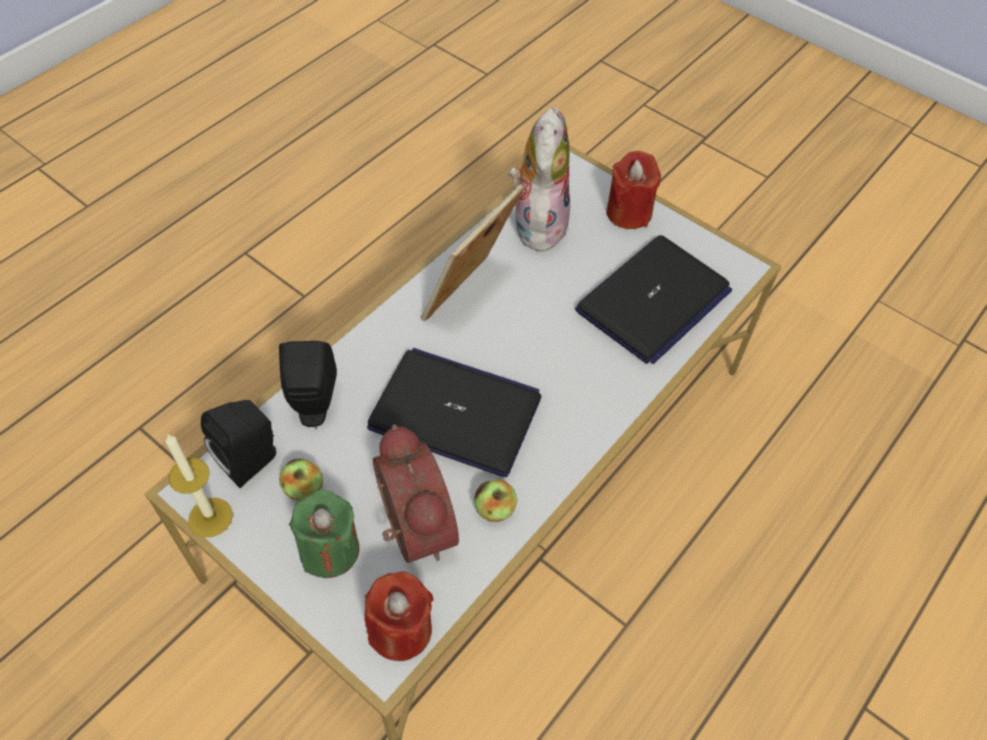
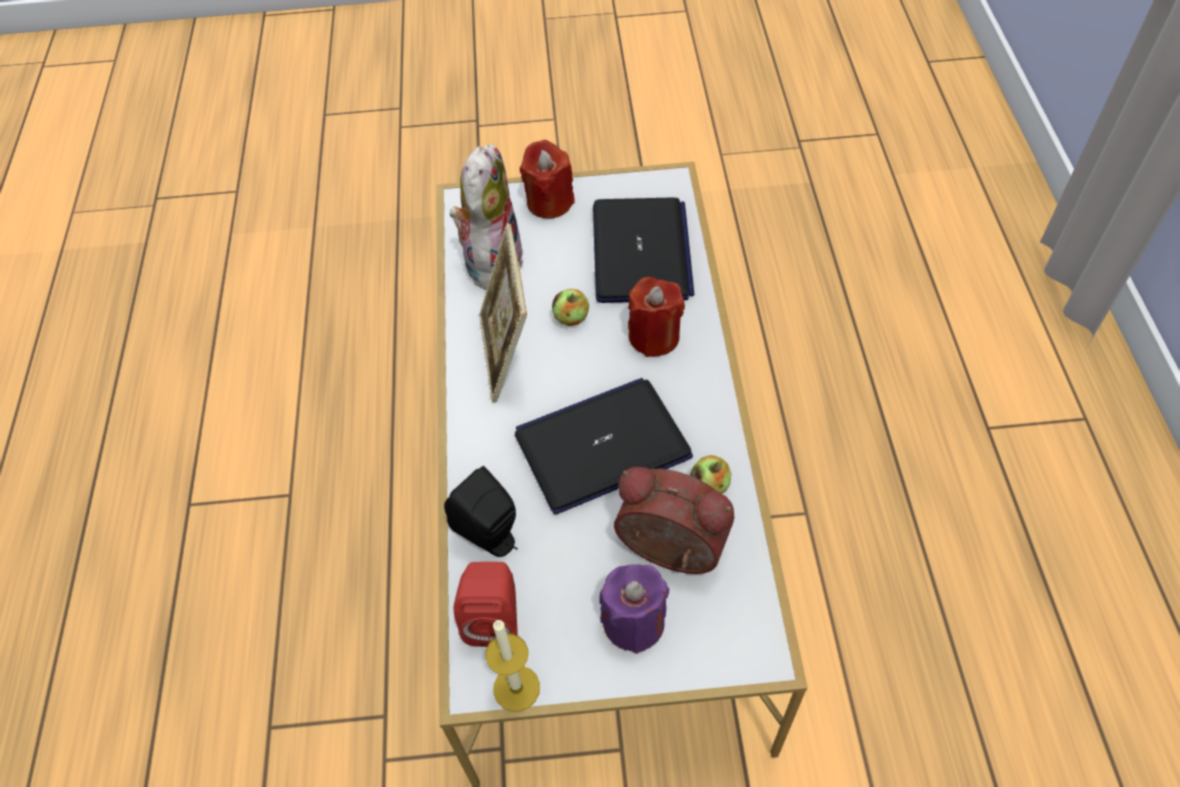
camera: 40 degrees left, 0 degrees up
(252, 460) = (494, 618): black speaker -> red speaker
(304, 488) = (560, 600): apple -> apple (571, 318)
(329, 550) = (634, 622): green candle -> purple candle
(400, 630) = (748, 624): red candle -> red candle (654, 336)
(537, 223) = (491, 261): plush toy -> plush toy turned 45 degrees clockwise

